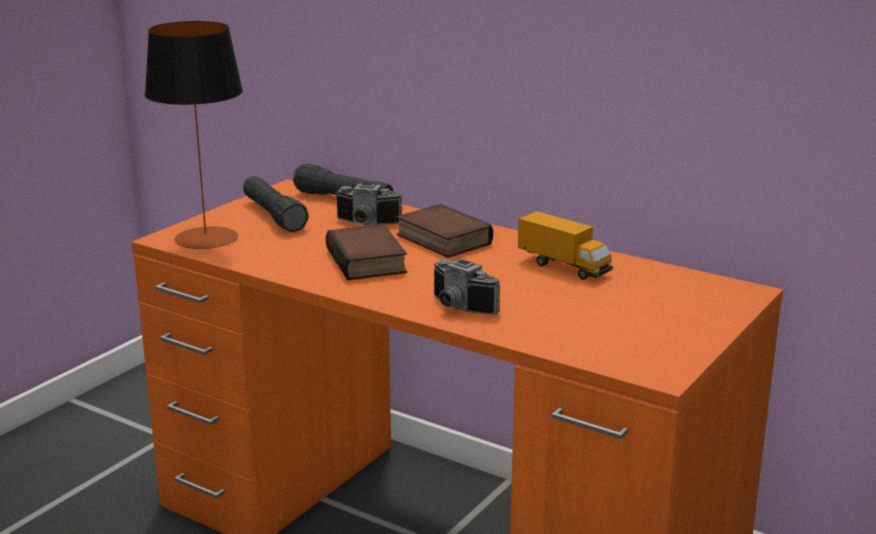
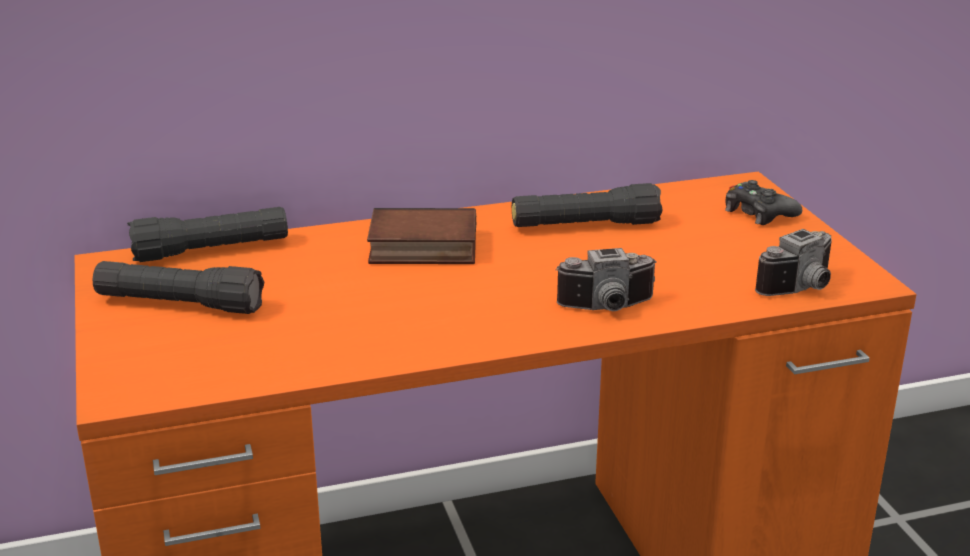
camera: 50 degrees left, 5 degrees up
(206, 238) = (168, 370): table lamp -> none
(366, 224) = (307, 266): camera -> camera (802, 288)
(369, 261) = (415, 304): book -> none
(564, 267) = (585, 225): toy truck -> black flashlight
(703, 308) = (758, 213): none -> black game controller

